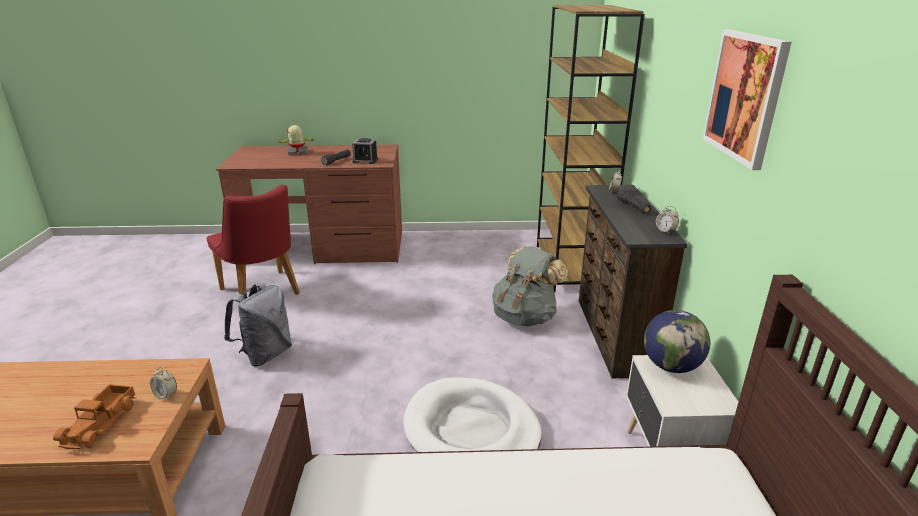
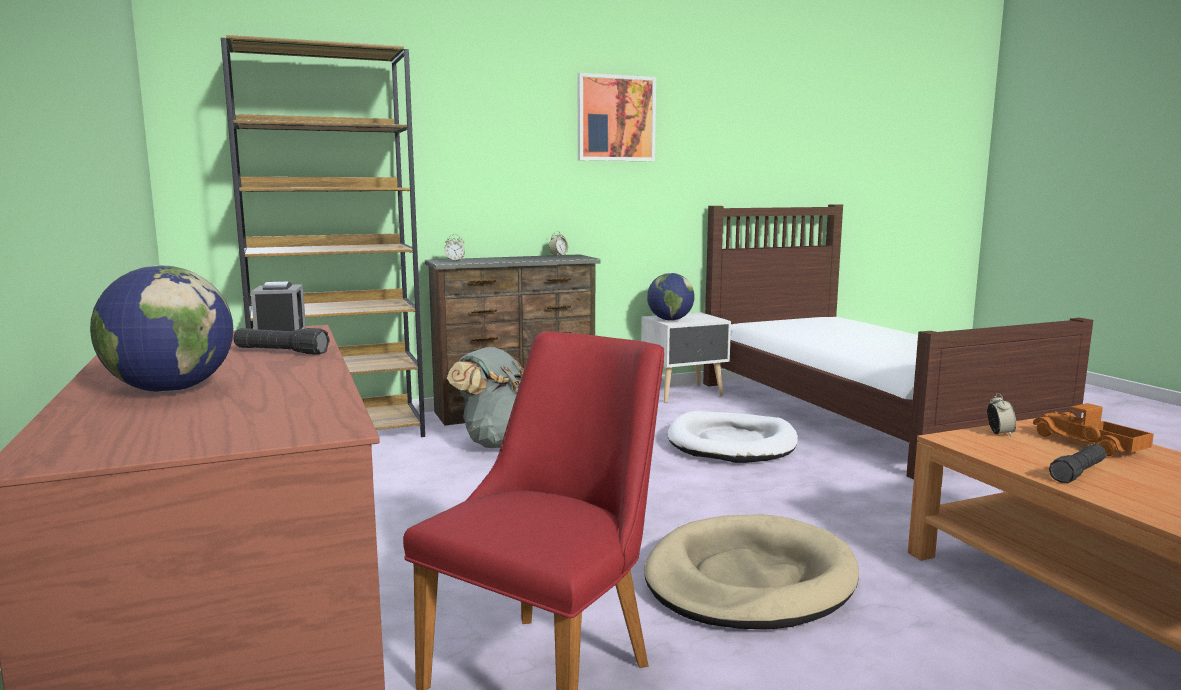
camera: 110 degrees left, 15 degrees down
(101, 423) = (1088, 444): toy truck -> toy truck turned 105 degrees counterclockwise
(265, 354) = (749, 580): grey backpack -> beige dog bed
(298, 152) = (170, 390): toy robot -> globe
(633, 207) = (503, 258): black flashlight -> black flashlight (1078, 473)

